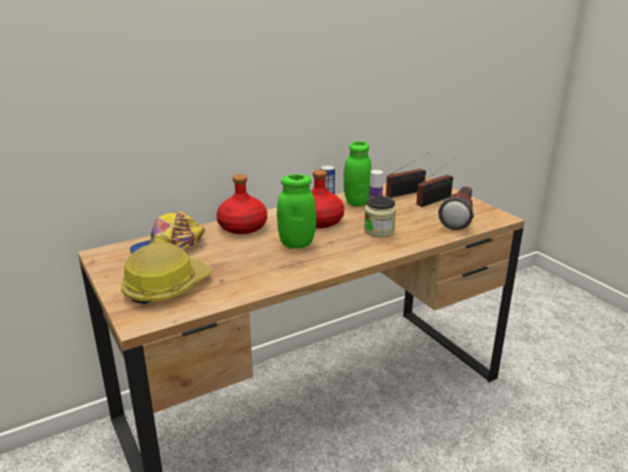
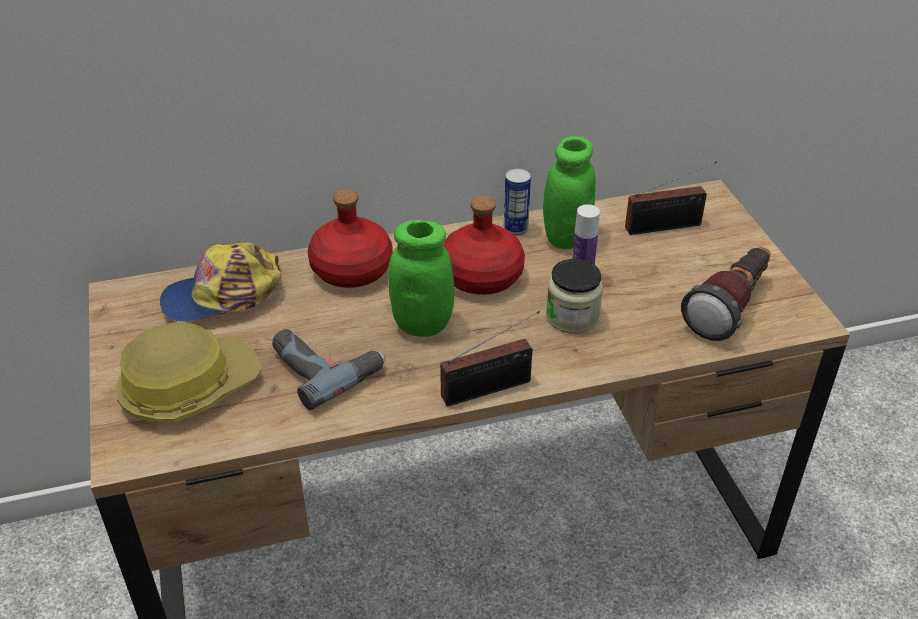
camera: 15 degrees right, 15 degrees up
(248, 267) = (325, 367): none -> power drill
(436, 200) = (710, 254): radio -> radio (491, 388)

